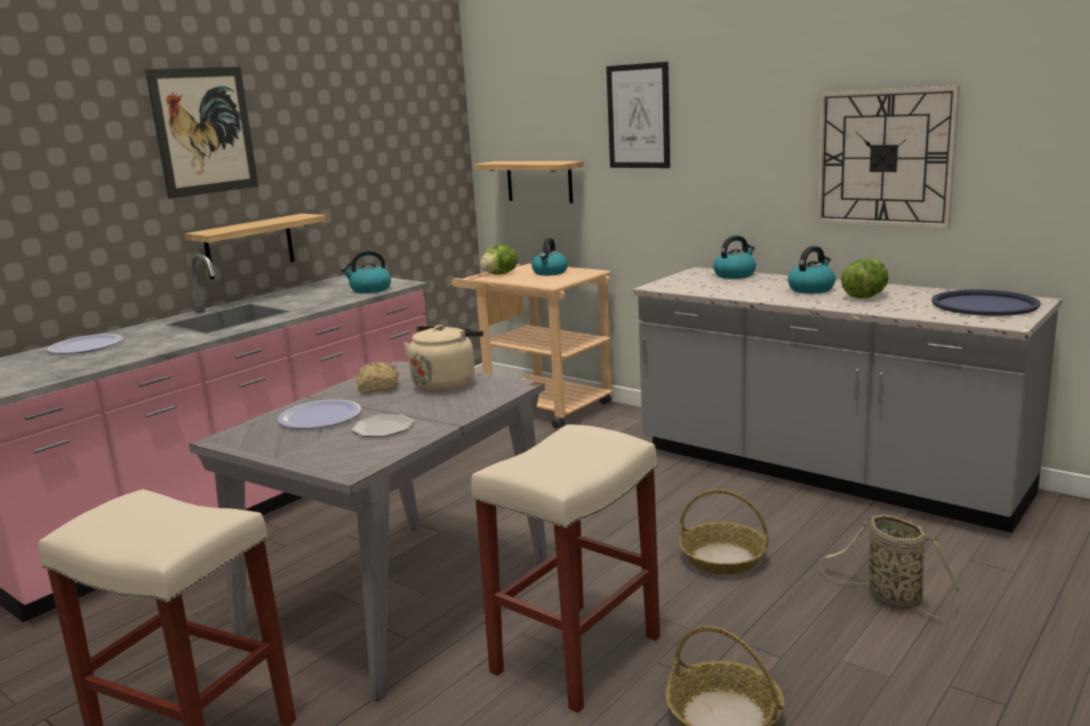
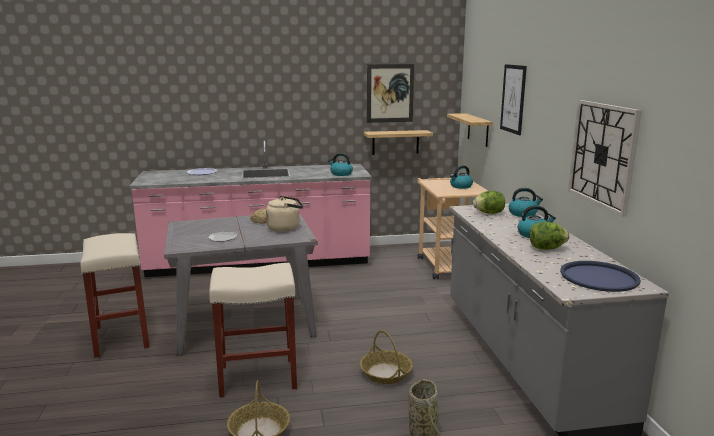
camera: 40 degrees right, 0 degrees up
(204, 131) = (284, 82): picture -> picture (390, 93)
(249, 246) = (301, 140): shelf -> shelf (395, 142)
(320, 417) = (219, 226): plate -> none
(499, 274) = (436, 181): lettuce -> lettuce (489, 213)

